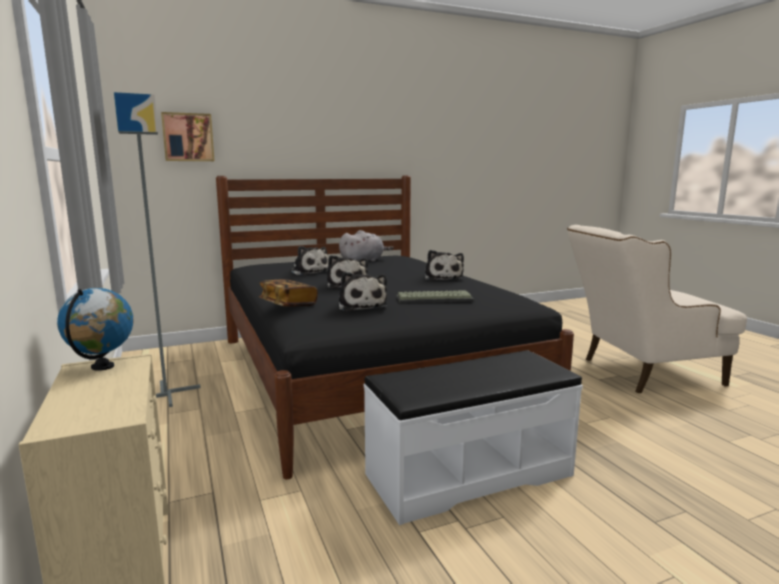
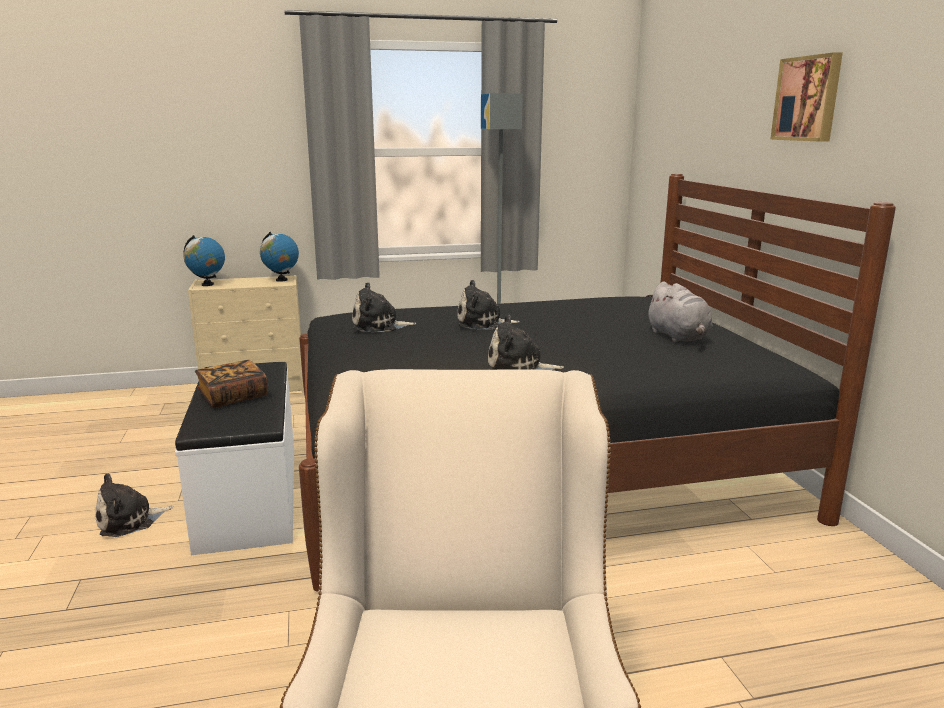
camera: 100 degrees right, 5 degrees up
(100, 416) = (207, 284): none -> globe
(188, 137) = (677, 121): picture -> picture (808, 99)
(288, 304) = (404, 307): book -> book (233, 397)
(309, 272) = (577, 312): plush toy -> plush toy (129, 521)
(435, 298) = (387, 352): keyboard -> none

